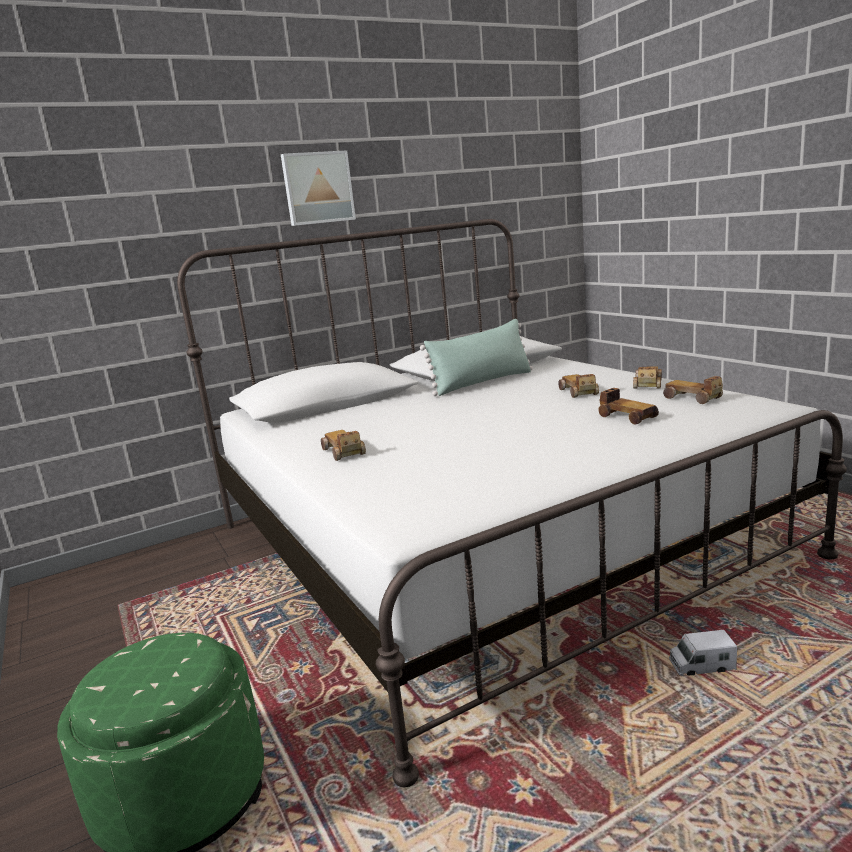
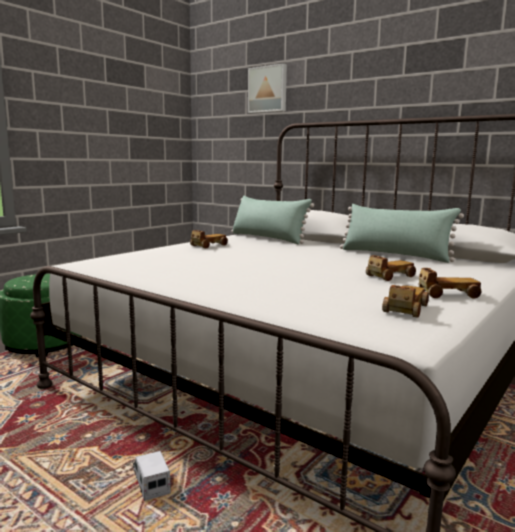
camera: 65 degrees right, 5 degrees down
(317, 188) = (380, 83): picture -> picture (268, 89)
(322, 421) = (268, 238): none -> green pillow
(627, 417) = (318, 290): toy car -> none

